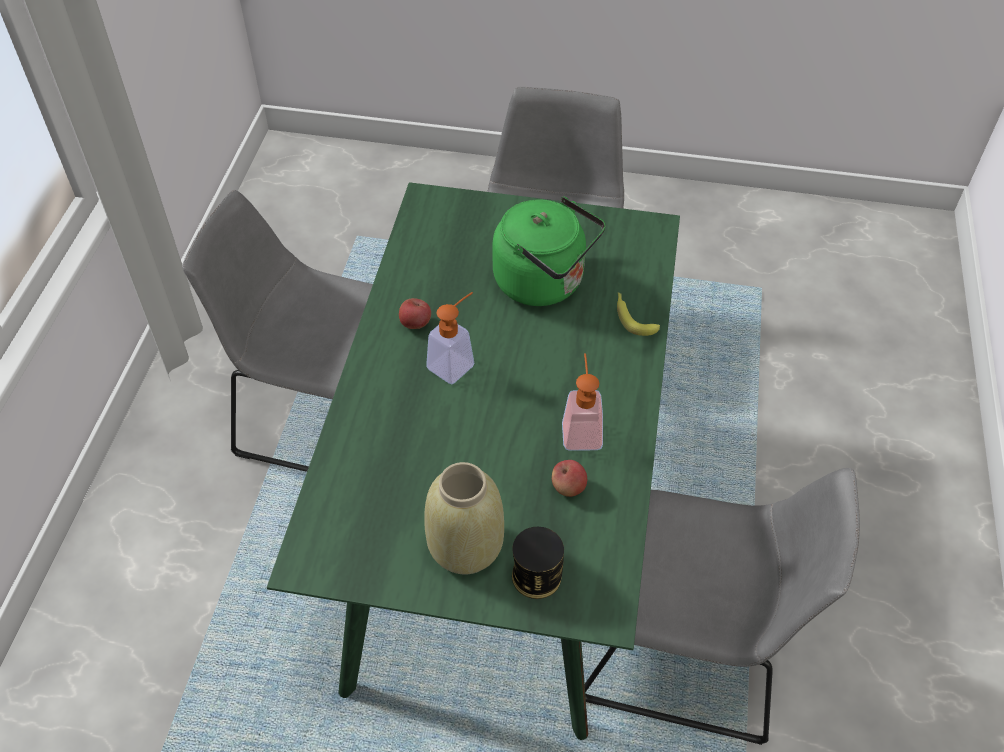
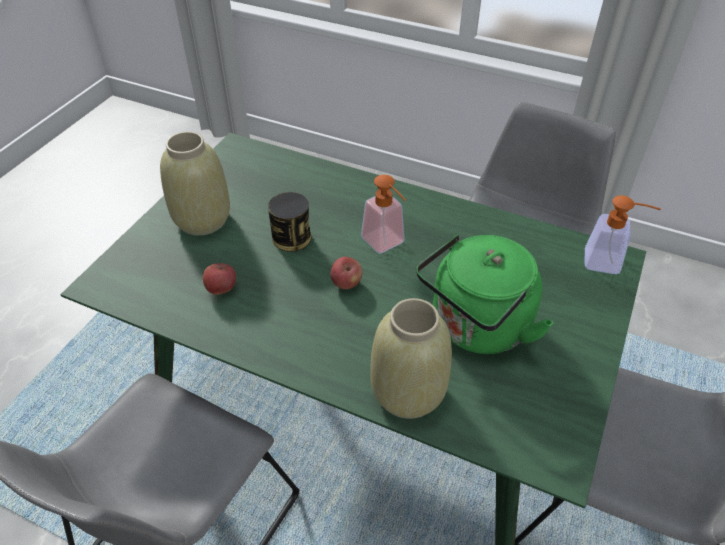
camera: 105 degrees right, 5 degrees down
(415, 324) = (440, 226): apple -> apple (346, 283)
(536, 576) = (154, 252): can -> can (291, 238)
(581, 429) = (277, 312): soap dispenser -> soap dispenser (609, 263)
(632, 317) = (407, 394): banana -> beige vase

